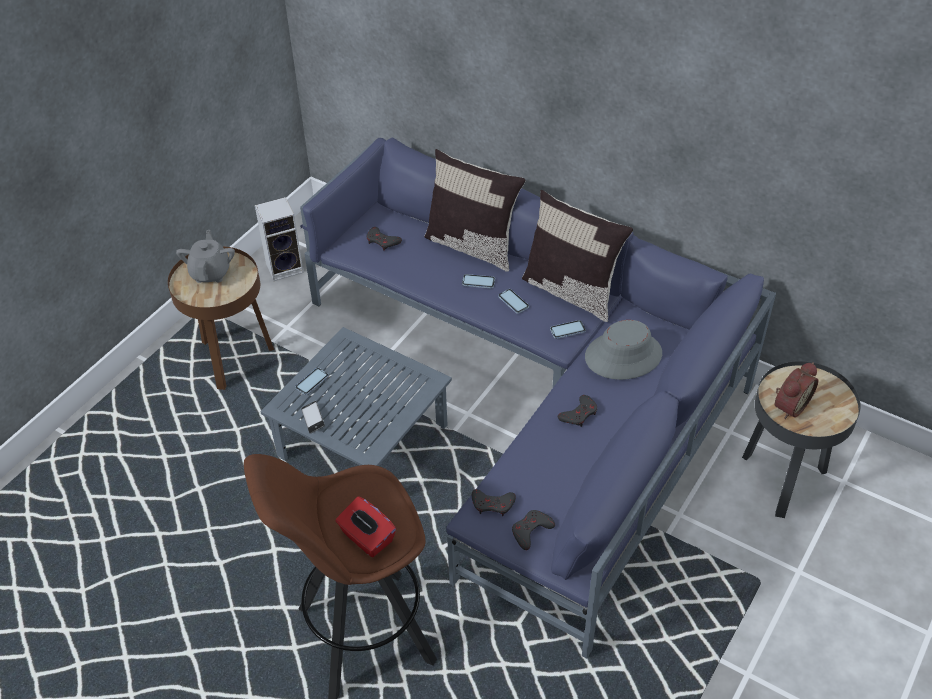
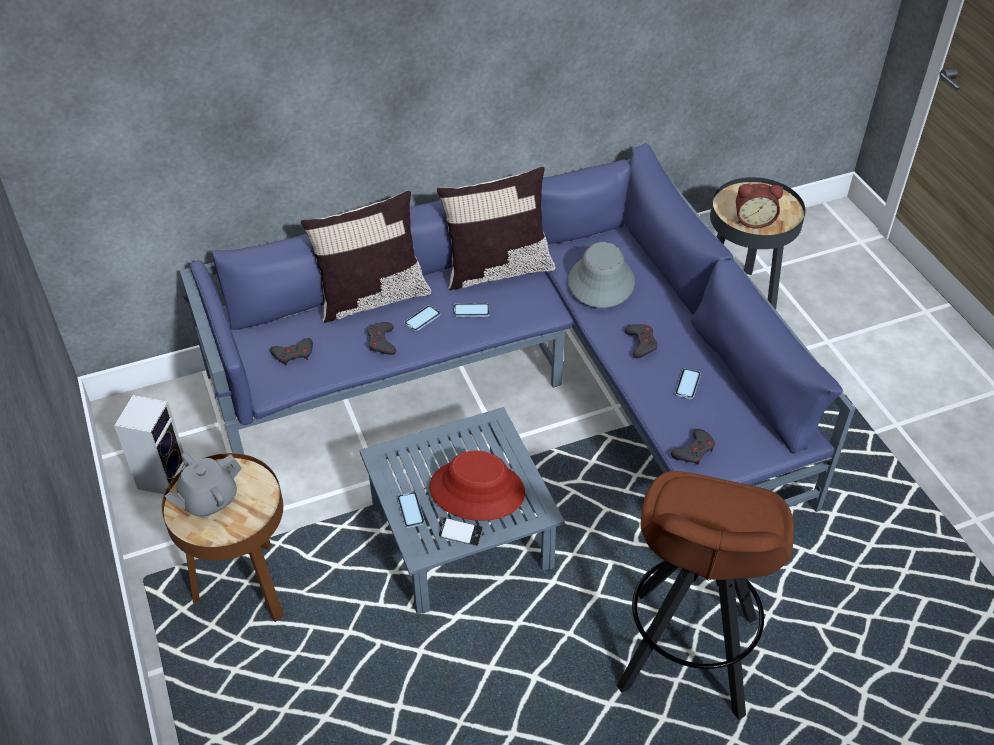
camera: 55 degrees left, 0 degrees up
(210, 273) = (208, 500): grey teapot -> grey teapot turned 75 degrees counterclockwise
(359, 406) = (477, 490): none -> red hat
(367, 538) = (742, 524): red tissue box -> none
(531, 531) = (742, 441): grey game controller -> grey game controller (382, 342)
(567, 330) = (539, 297): phone -> phone (687, 384)
(789, 405) = (753, 220): alarm clock -> alarm clock turned 105 degrees clockwise

